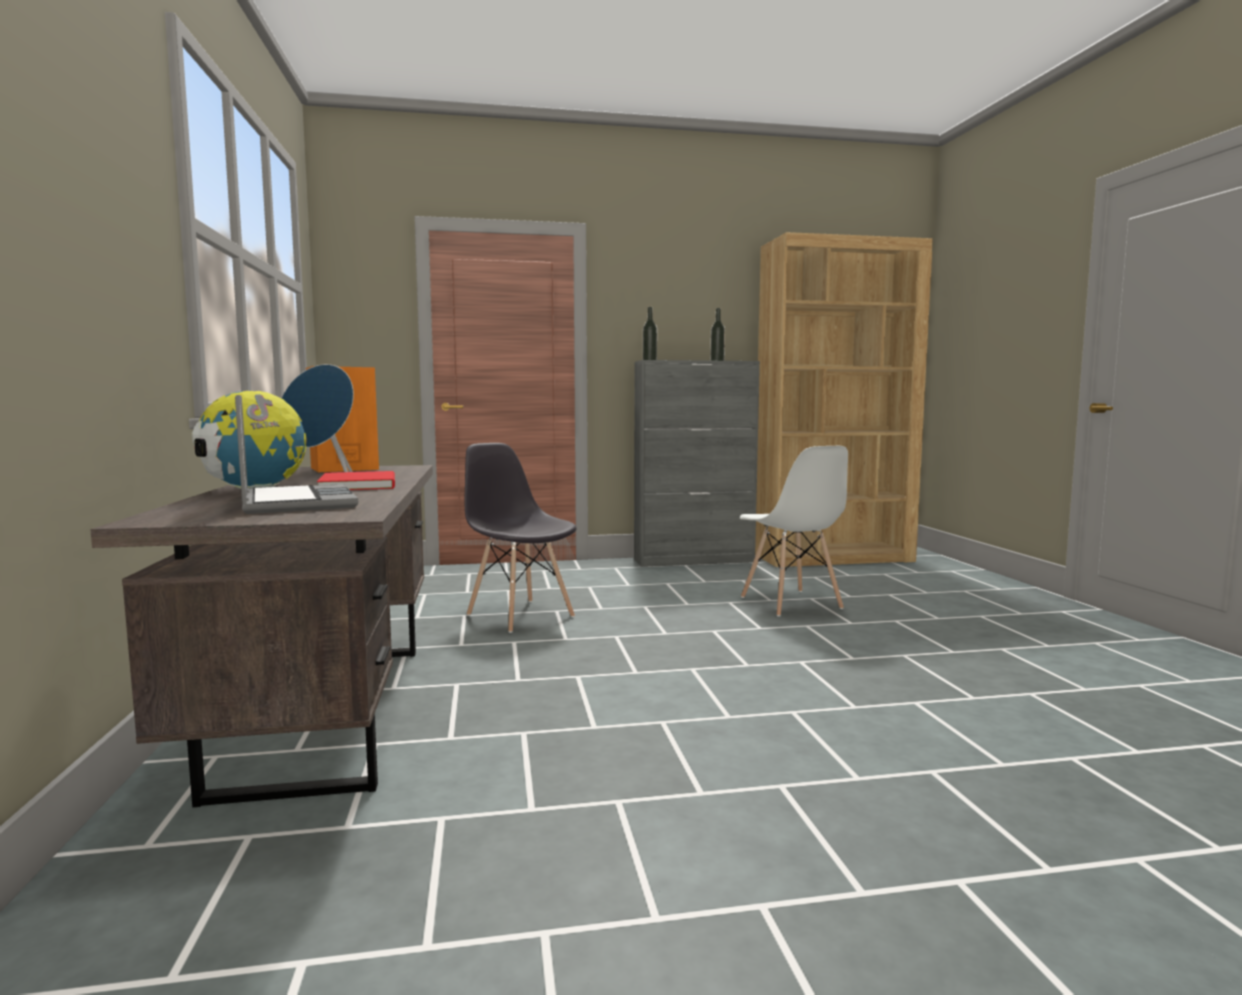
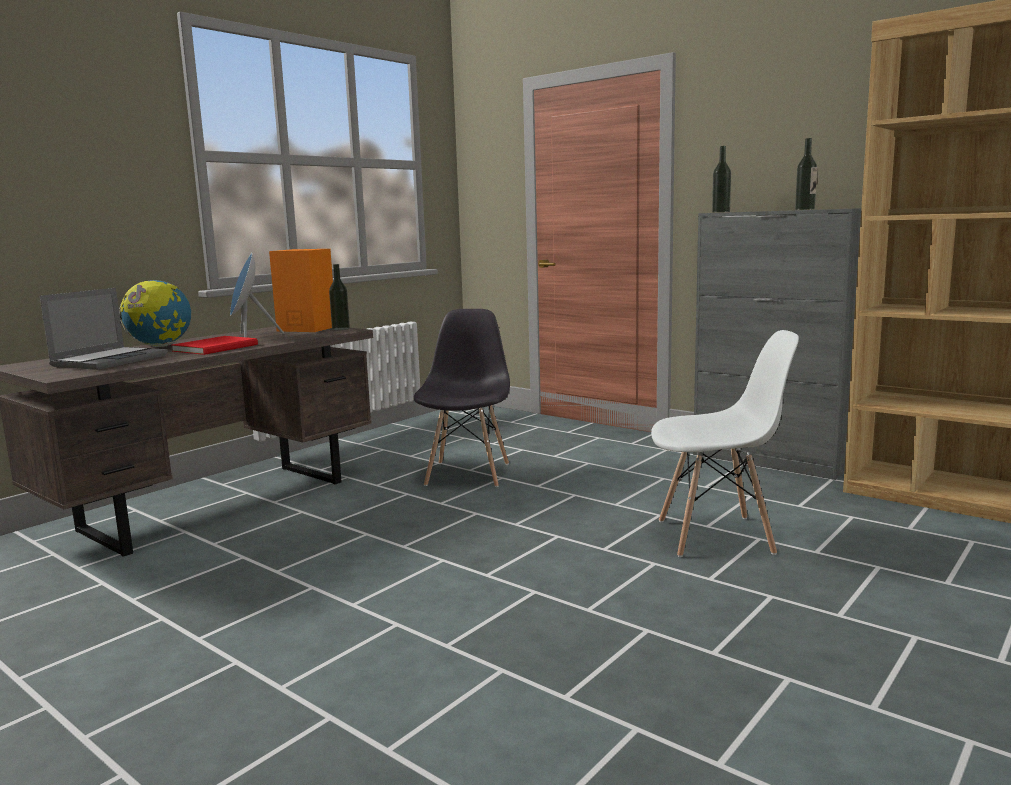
camera: 50 degrees right, 5 degrees up
(391, 466) = (341, 329): none -> bottle
(791, 603) = (716, 536): white chair -> white chair turned 120 degrees counterclockwise

